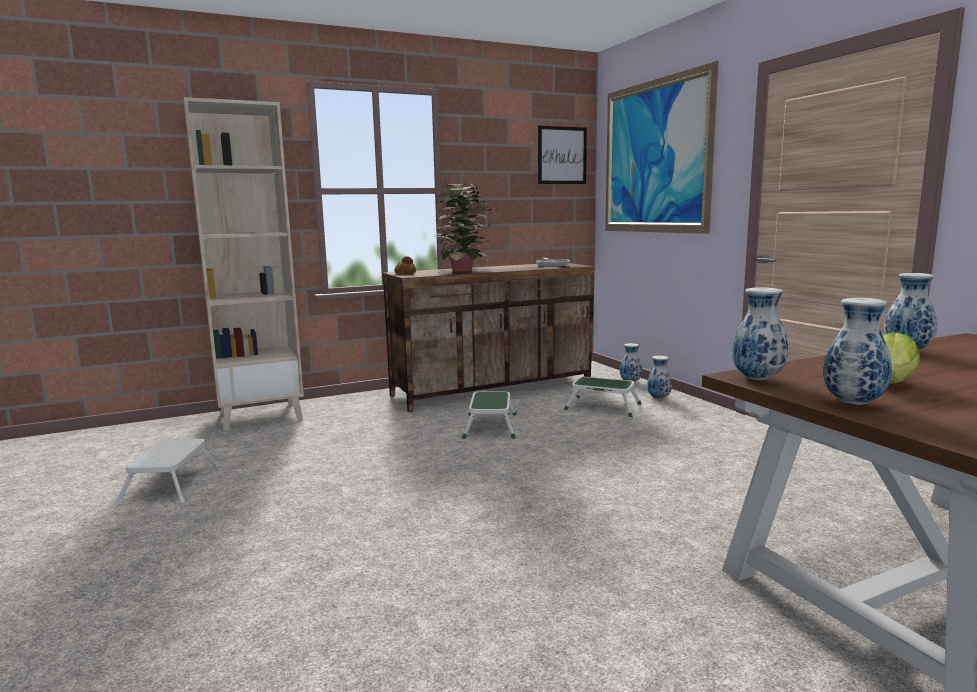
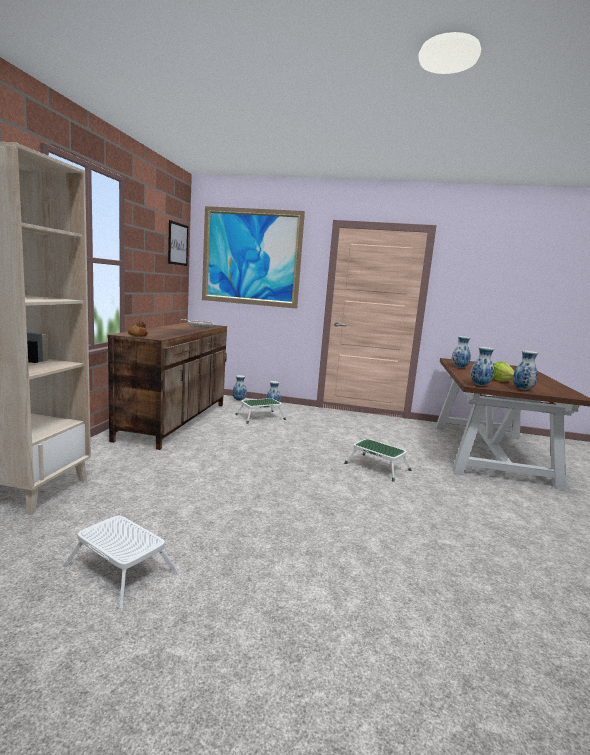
camera: 55 degrees left, 0 degrees up
(464, 270) = (166, 331): potted plant -> none
(490, 426) = (234, 443): green step ladder -> green step ladder (377, 467)

